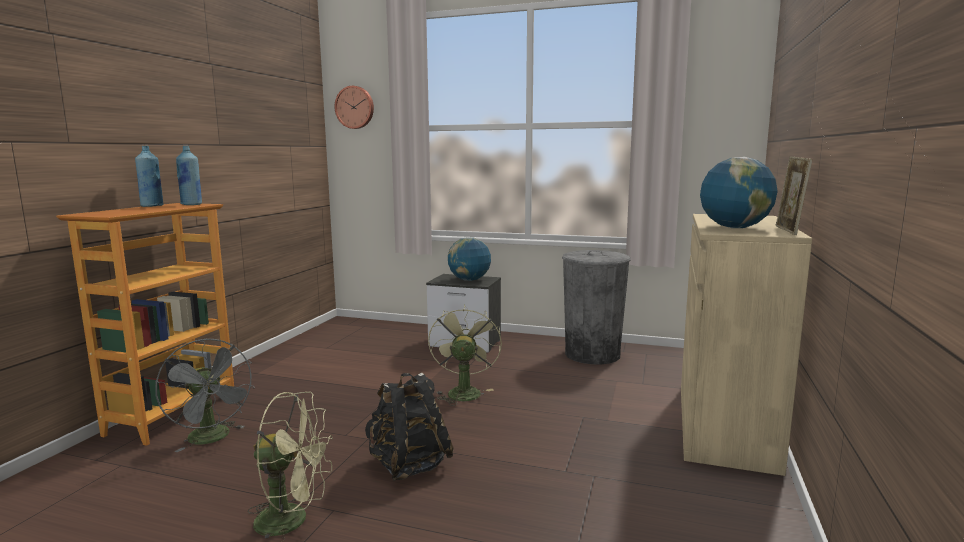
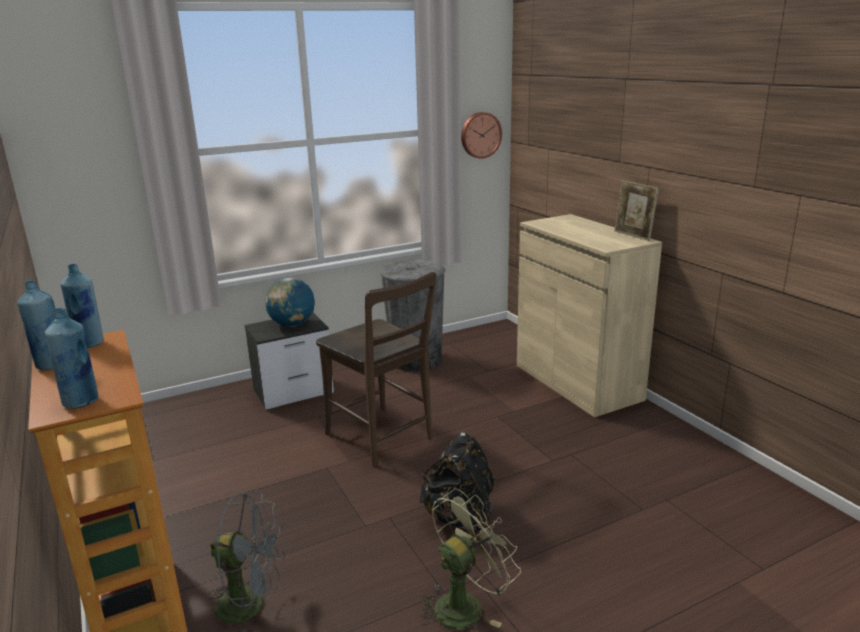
camera: 45 degrees left, 10 degrees up
(100, 213) = (81, 402): none -> blue bottle
(355, 107) = (62, 132): wall clock -> wall clock (480, 135)
(463, 391) = (382, 438): green fan -> brown chair
(734, 228) = (601, 239): globe -> none

